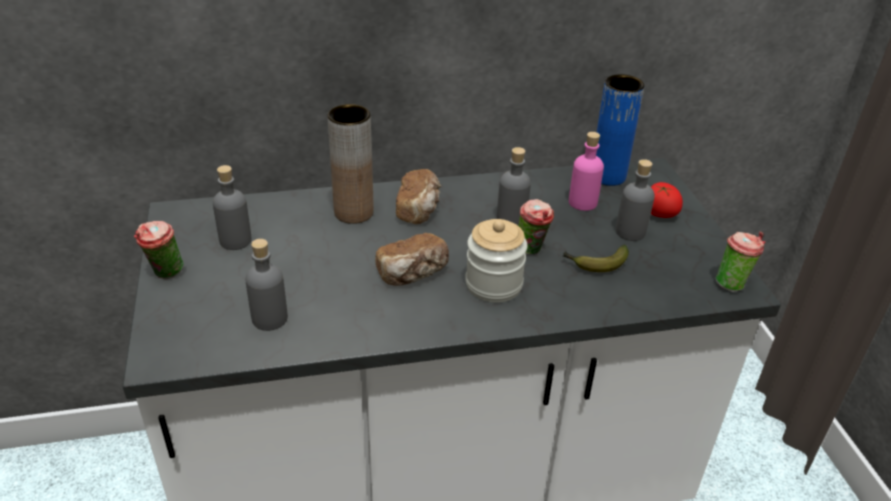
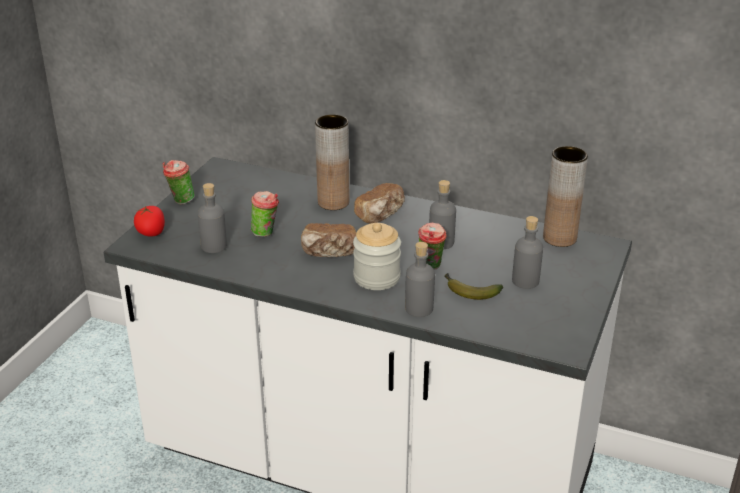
camera: 35 degrees right, 5 degrees down
(235, 240) = (240, 195): grey bottle -> grey bottle (419, 308)
(582, 202) = (513, 249): pink bottle -> none
(607, 176) = (559, 238): blue vase -> brown vase
(659, 213) = (568, 277): tomato -> tomato (151, 233)
(732, 283) = (562, 342): cup -> cup (266, 233)

